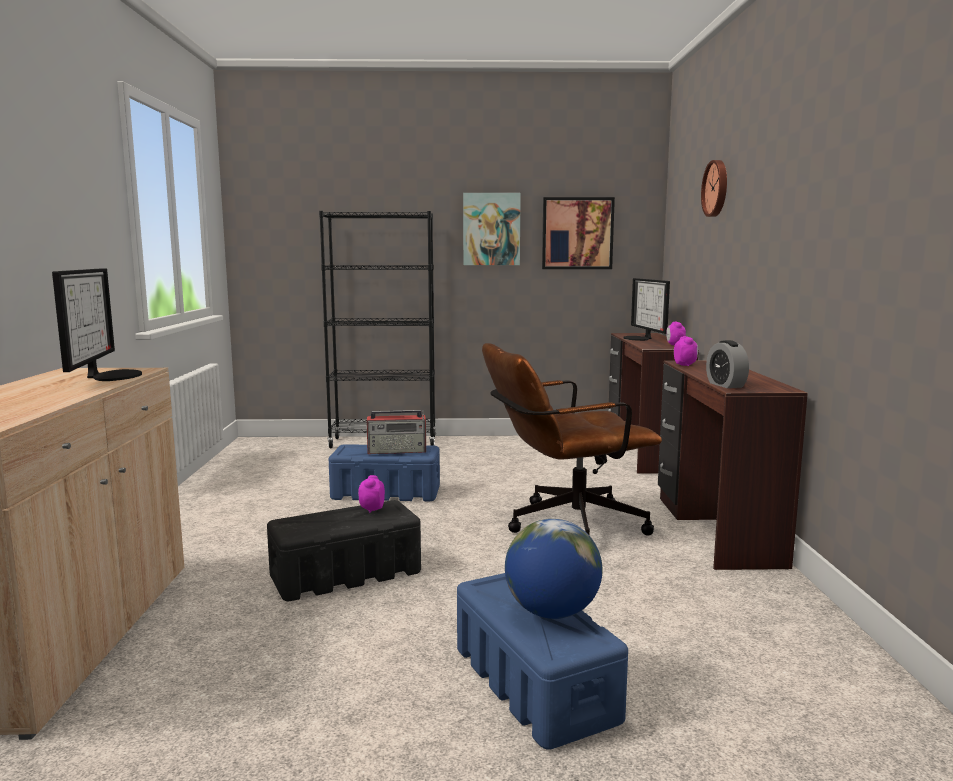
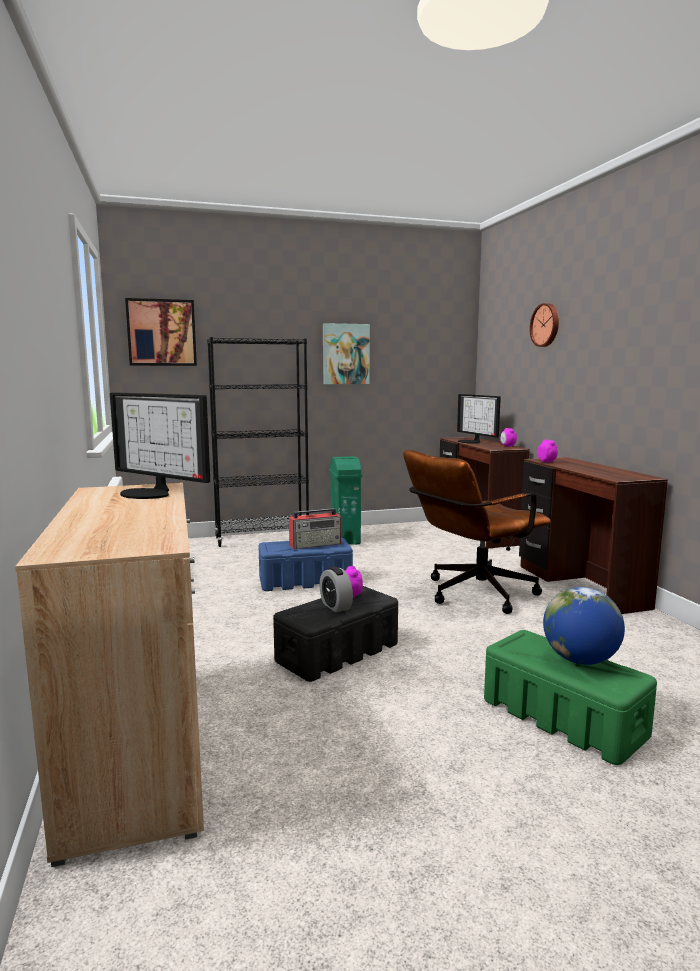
camera: 15 degrees left, 0 degrees up
(110, 376) = (150, 493): monitor -> monitor turned 150 degrees clockwise
(475, 450) = (345, 539): none -> green trash can
(533, 683) = (561, 717): blue storage box -> green storage box
(577, 233) = (413, 358): picture -> picture (161, 332)
(725, 385) = (605, 476): alarm clock -> alarm clock (335, 606)

